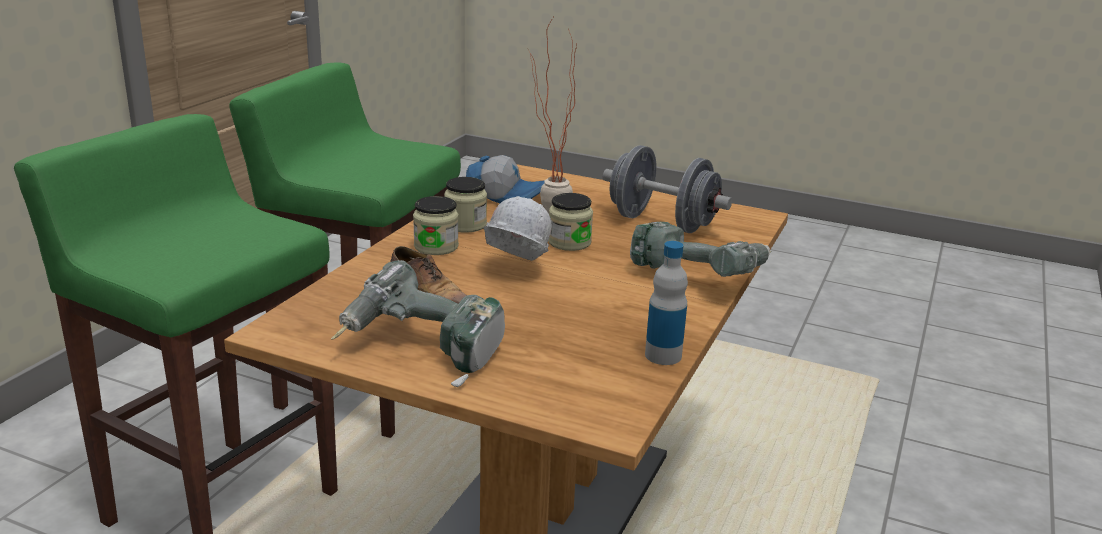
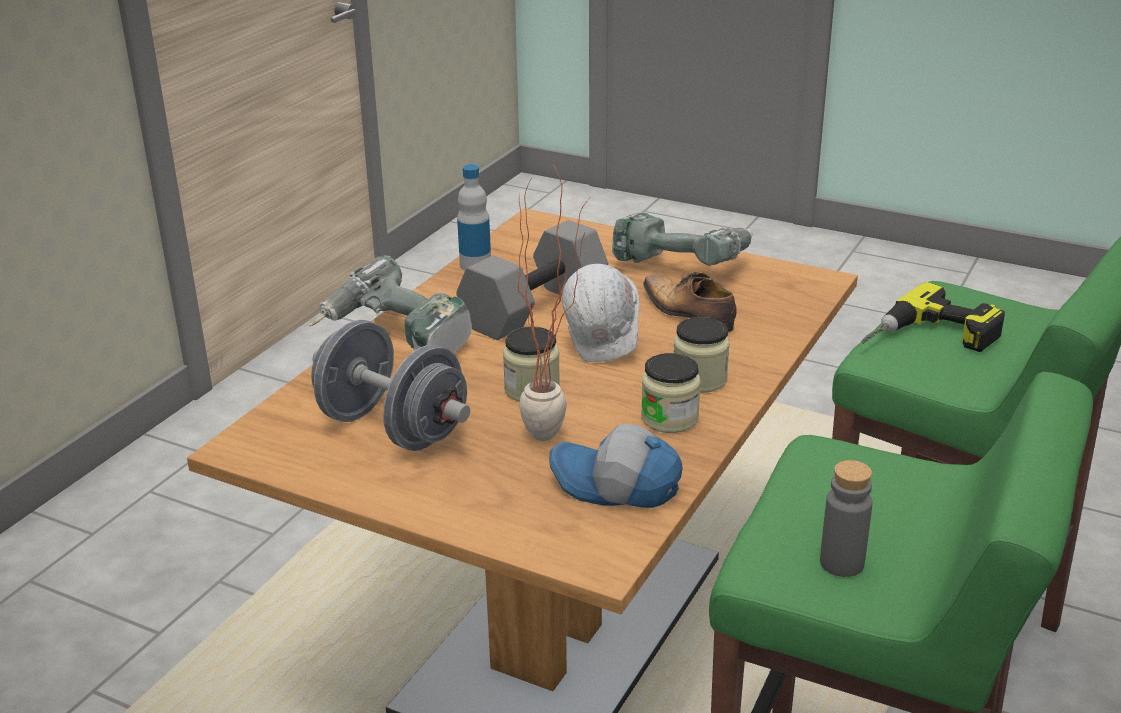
camera: 175 degrees left, 5 degrees up
(232, 241) = (930, 339): none -> power drill
(391, 148) = (841, 563): none -> grey bottle
(583, 306) = (533, 306): none -> grey dumbbell

